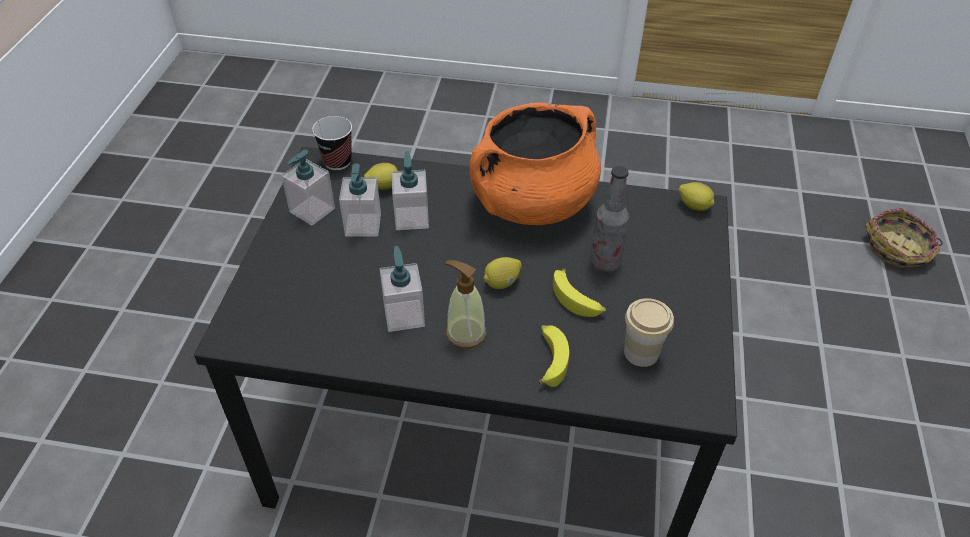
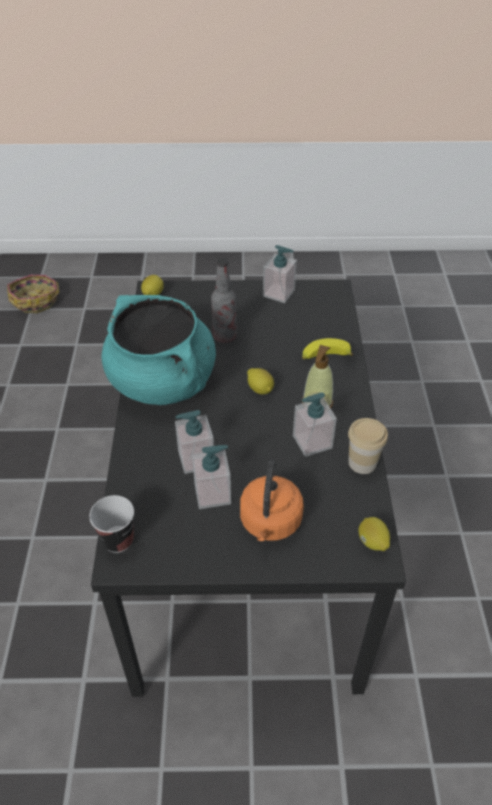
camera: 100 degrees left, 0 degrees up
(310, 261) = (270, 523): none -> orange kettle
(312, 210) = (199, 542): soap dispenser -> soap dispenser (279, 293)
(384, 186) = (154, 490): lemon -> lemon (372, 542)
(532, 203) = (163, 382): orange cooking pot -> turquoise cooking pot
(577, 300) = (265, 348): banana -> none
(641, 352) = (303, 316): cup -> cup (362, 462)

